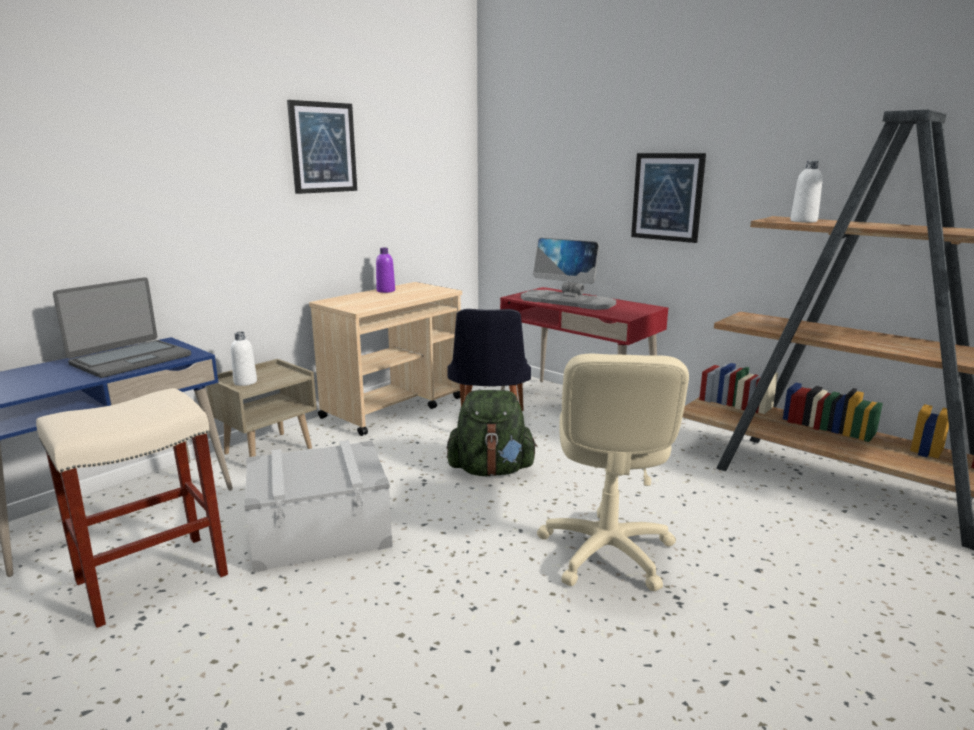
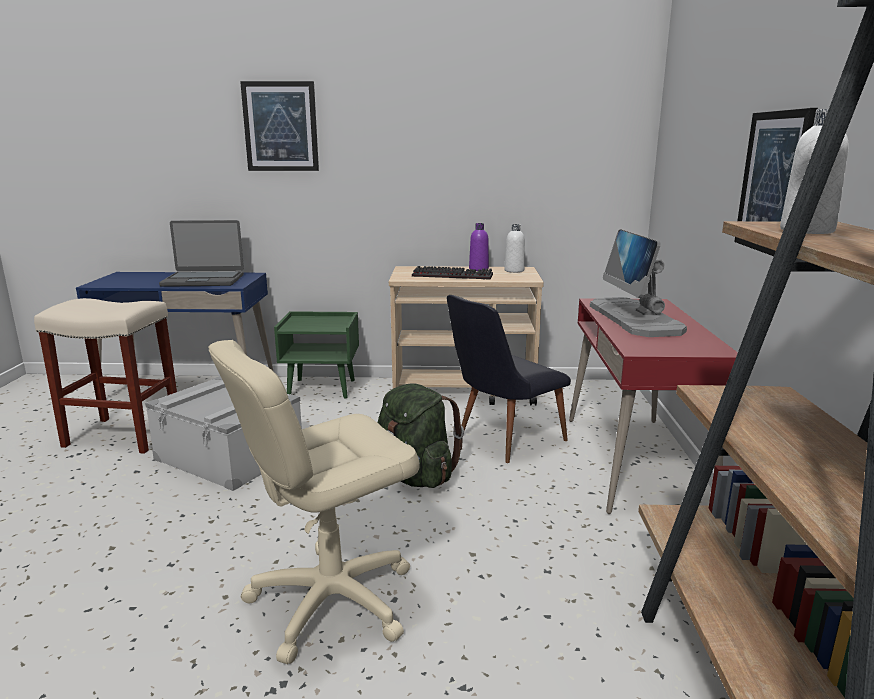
camera: 50 degrees right, 0 degrees up
(245, 382) = (303, 322): white bottle -> white bottle (514, 271)
(268, 450) = (322, 388): beige nightstand -> green nightstand
(323, 147) = (427, 116): picture -> picture (281, 126)
(387, 299) = (454, 275): none -> keyboard

